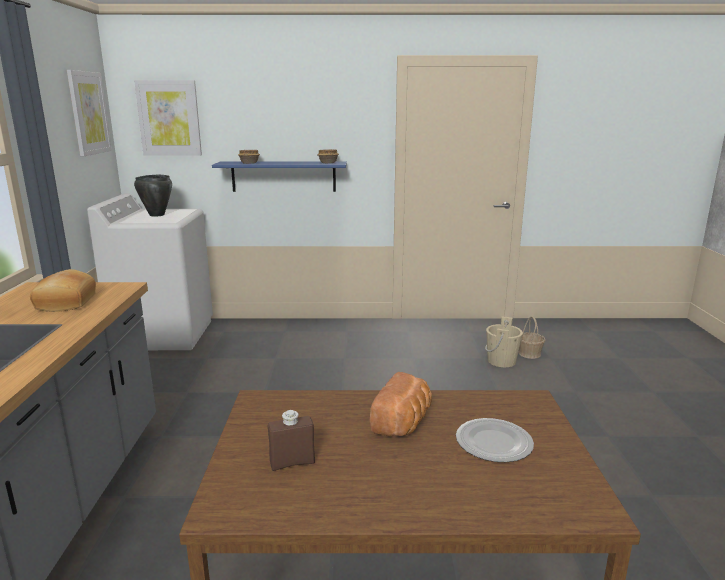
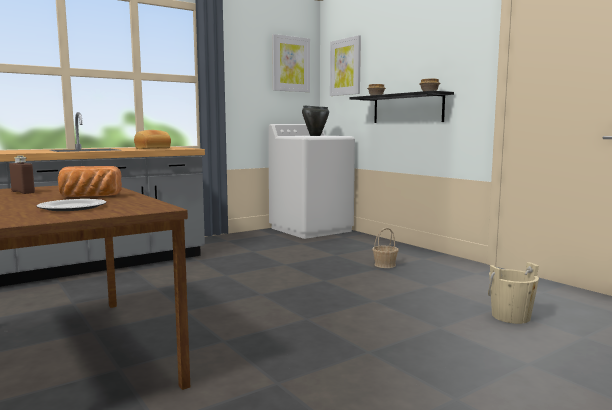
camera: 55 degrees right, 10 degrees down
(283, 176) = (407, 108): blue shelf -> black shelf
(529, 353) = (565, 325): basket -> basket (385, 265)

